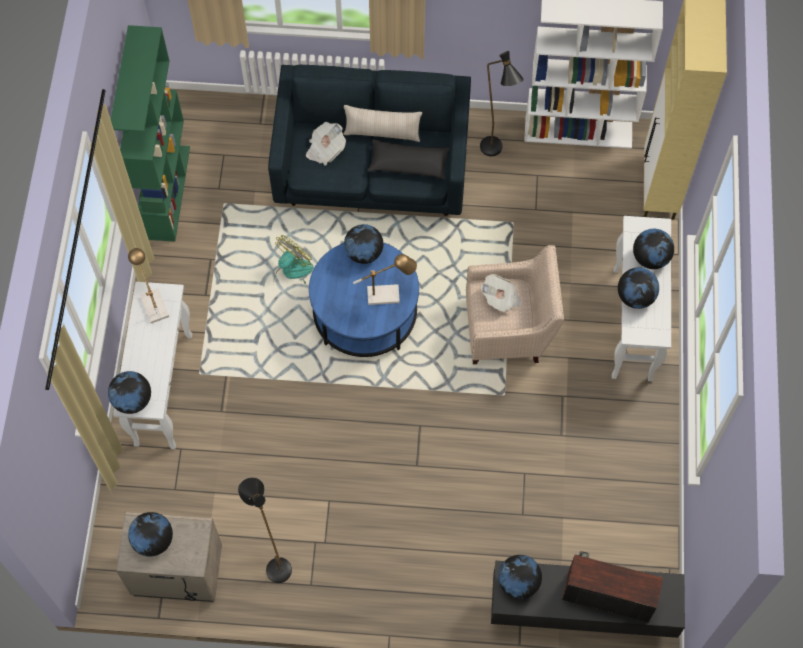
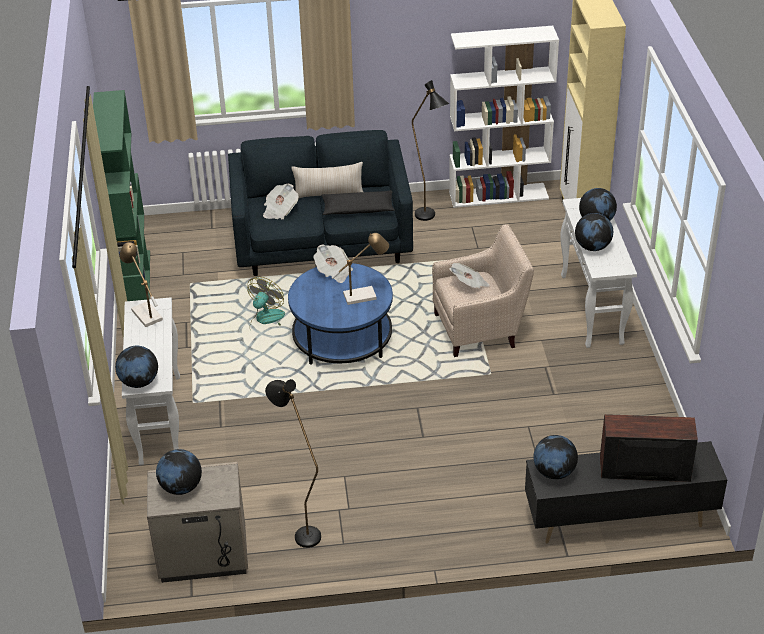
camera: 10 degrees left, 25 degrees down
(364, 253) = (333, 272): globe -> newspaper

